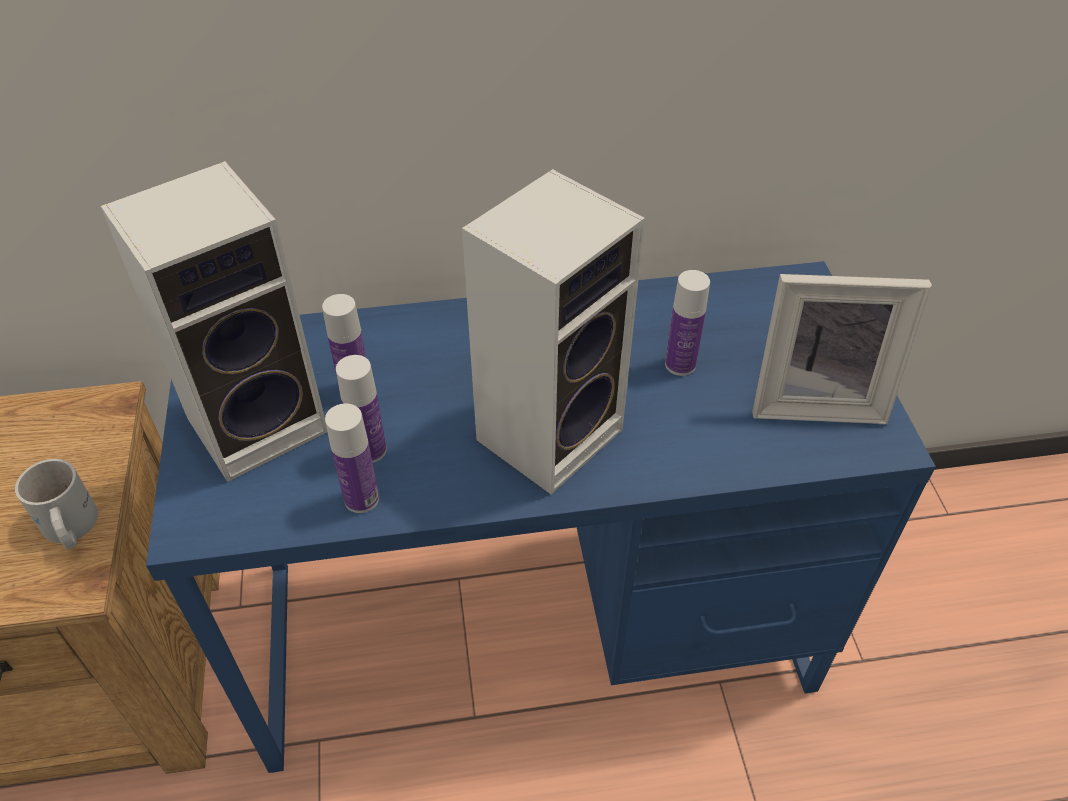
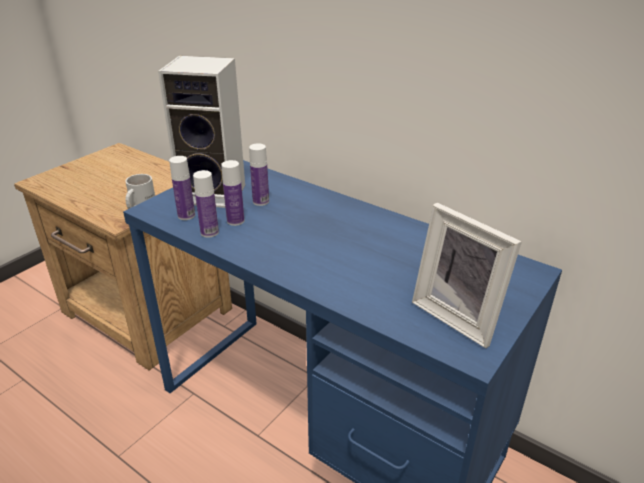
camera: 45 degrees right, 15 degrees down
(551, 430) = (311, 253): speaker -> none
(680, 364) = (408, 264): bottle -> bottle (186, 215)

